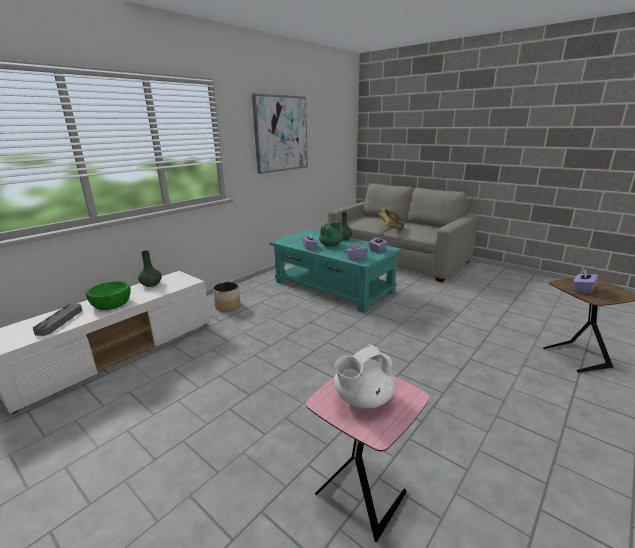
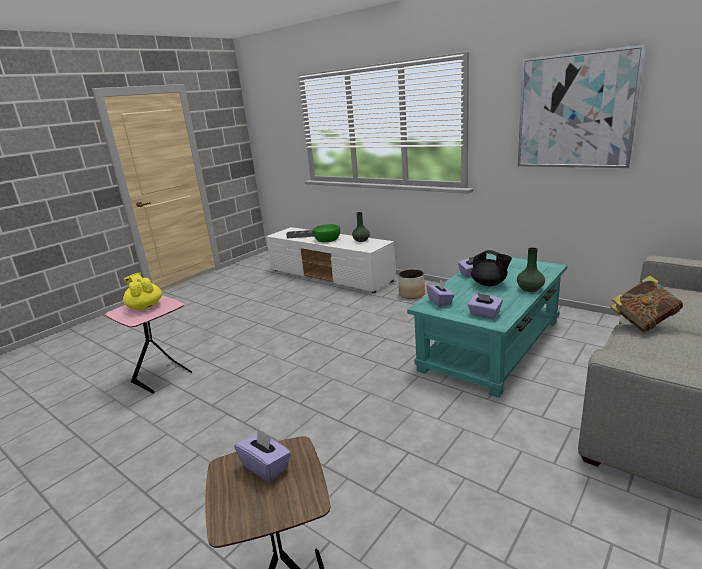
camera: 90 degrees right, 0 degrees up
(331, 245) = (489, 284): green teapot -> black teapot
(362, 399) = (145, 307): white teapot -> yellow teapot

